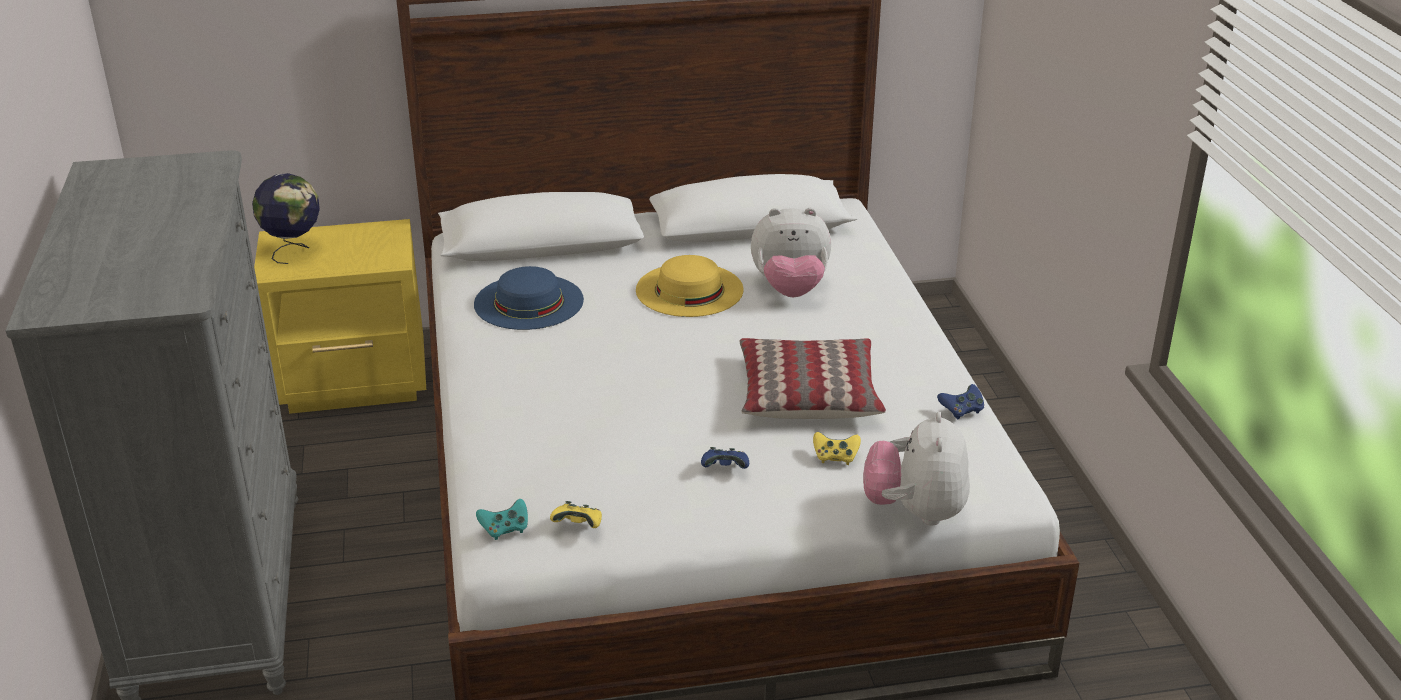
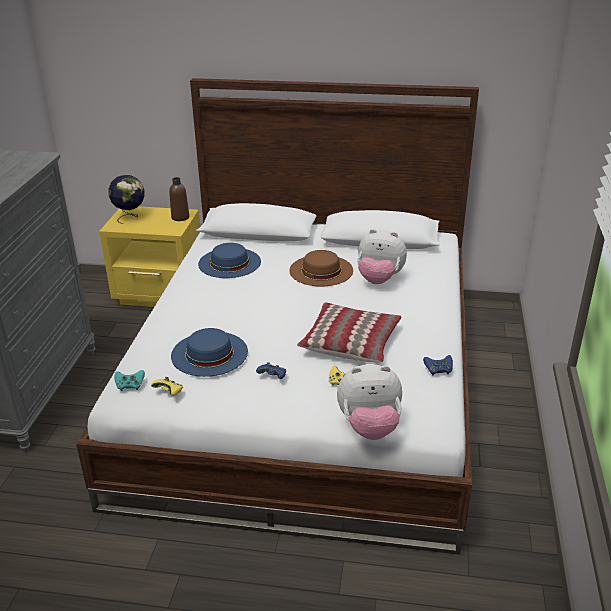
camera: 20 degrees right, 0 degrees up
(387, 237) = (180, 217): none -> brown bottle
(602, 452) = (209, 353): none -> blue hat
(689, 289) = (321, 270): yellow hat -> brown hat
(915, 511) = (369, 427): plush toy -> plush toy turned 120 degrees counterclockwise

